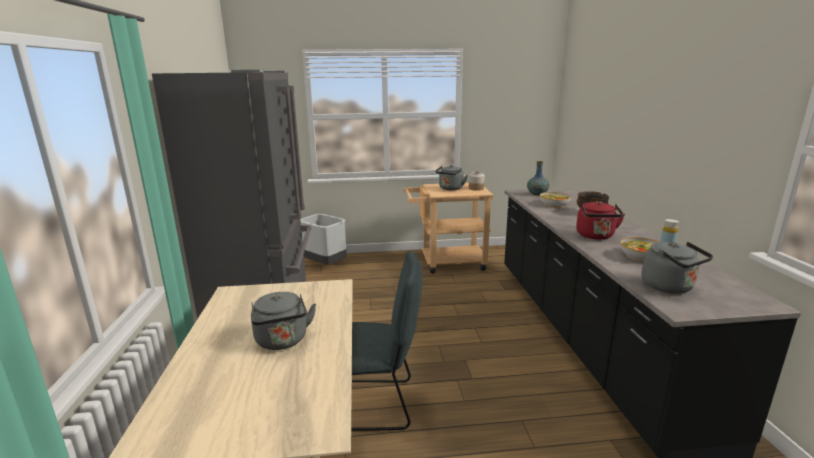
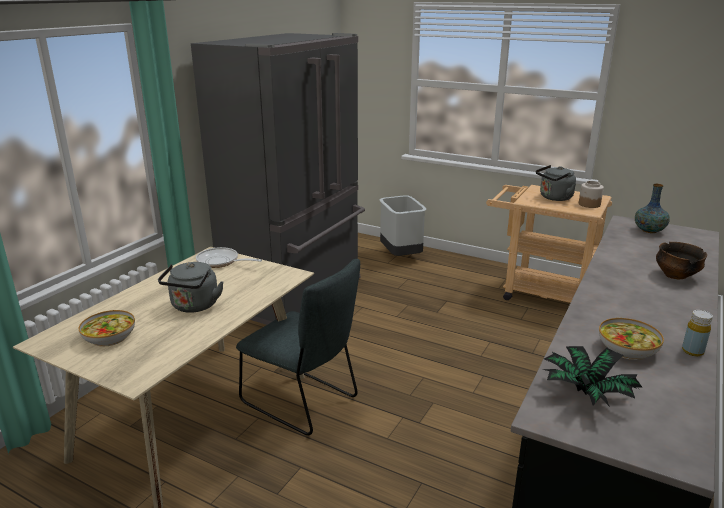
camera: 35 degrees right, 5 degrees up
(251, 296) = (221, 262): none -> frying pan
(554, 204) = (644, 251): bowl -> bowl (109, 337)
(596, 236) = (617, 306): red kettle -> none
(670, 287) = (586, 393): grey kettle -> potted plant

